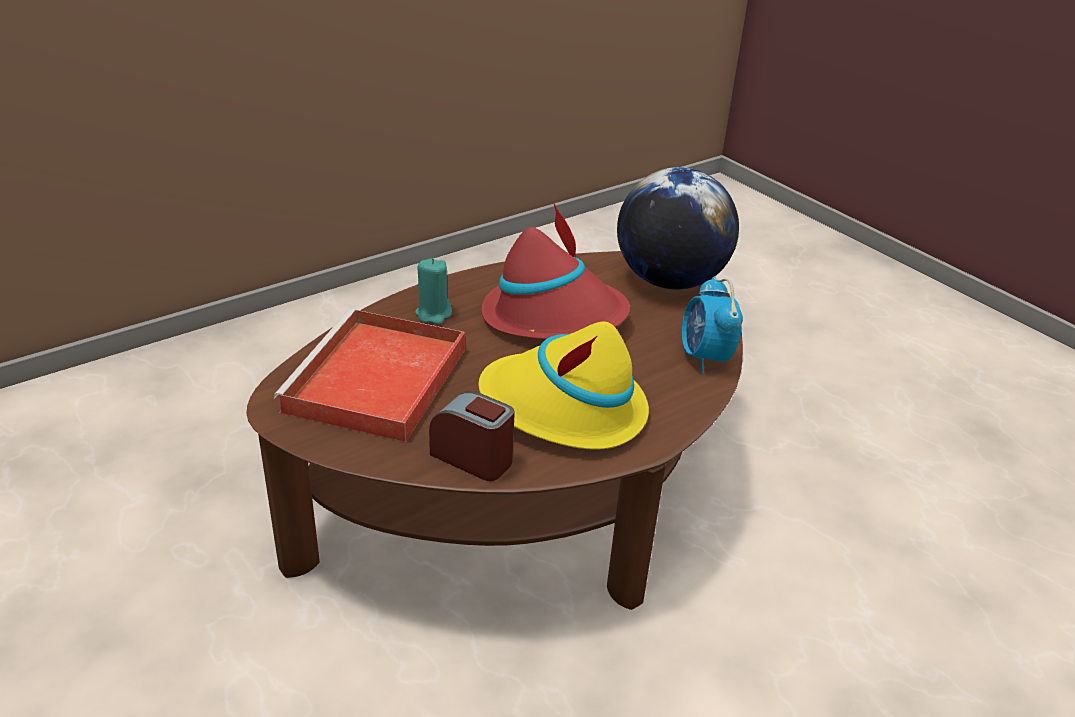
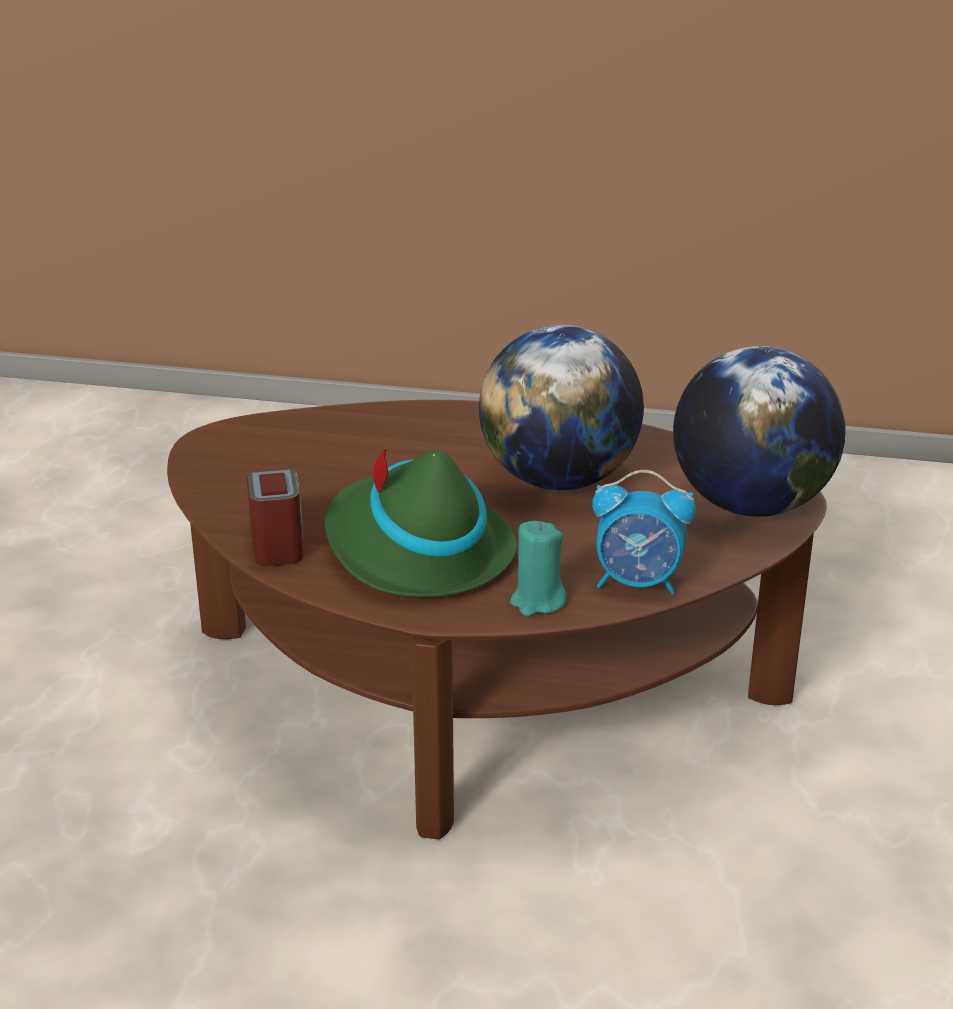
camera: 50 degrees right, 5 degrees down
(376, 382) = (310, 456): red tray -> none
(433, 314) = (453, 429): turquoise candle -> turquoise candle (537, 601)
(554, 317) = (558, 480): red hat -> globe
(564, 409) = (416, 550): yellow hat -> green hat
(705, 358) = (638, 583): alarm clock -> alarm clock turned 120 degrees counterclockwise

